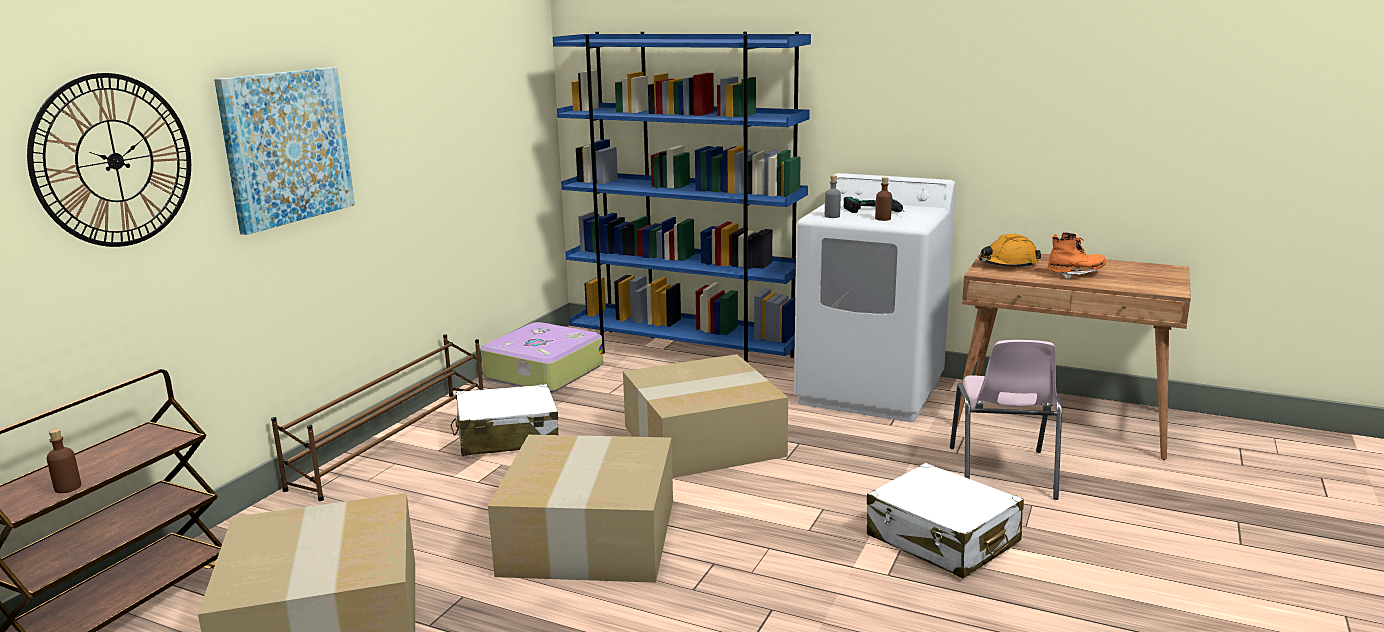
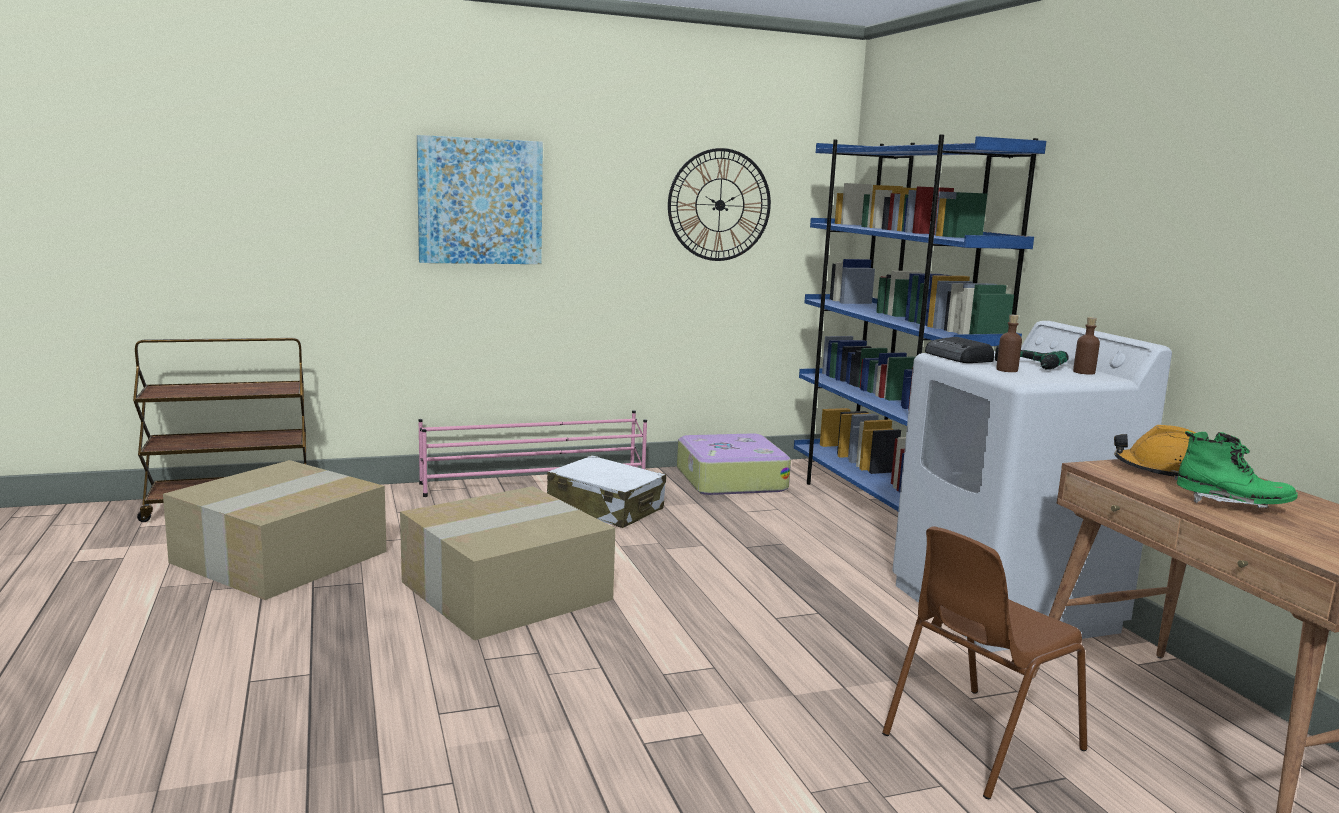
camera: 45 degrees right, 5 degrees down
(68, 487) = (190, 393): brown bottle -> brown bottle (1084, 372)
(114, 161) = (317, 182): wall clock -> wall clock (719, 205)
(394, 441) = (535, 483): brown shoe rack -> pink shoe rack
(702, 442) = (735, 573): cardboard box -> none
(832, 216) = (959, 358): grey bottle -> radio
(942, 539) = (762, 751): white suitcase -> none
(1002, 473) = (978, 742): pink chair -> brown chair
(1075, 275) = (1231, 505): orange boot -> green boot

